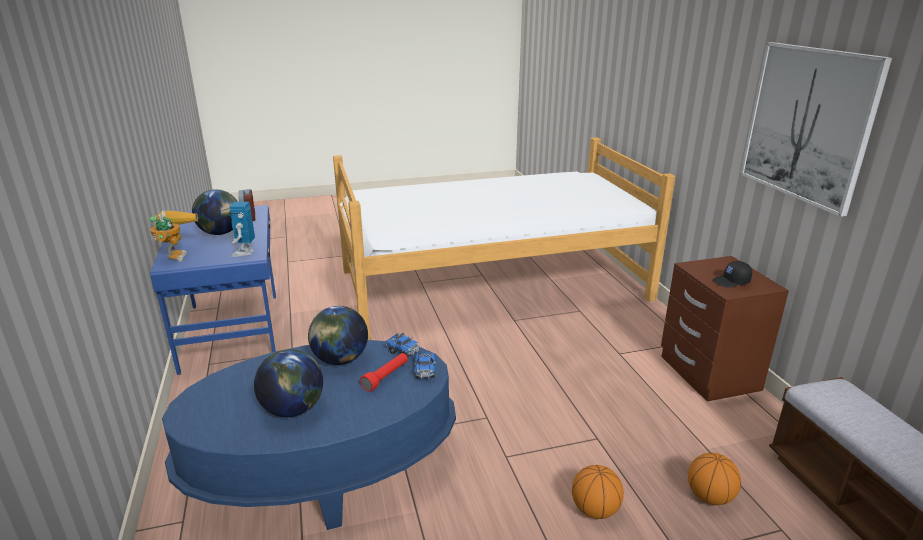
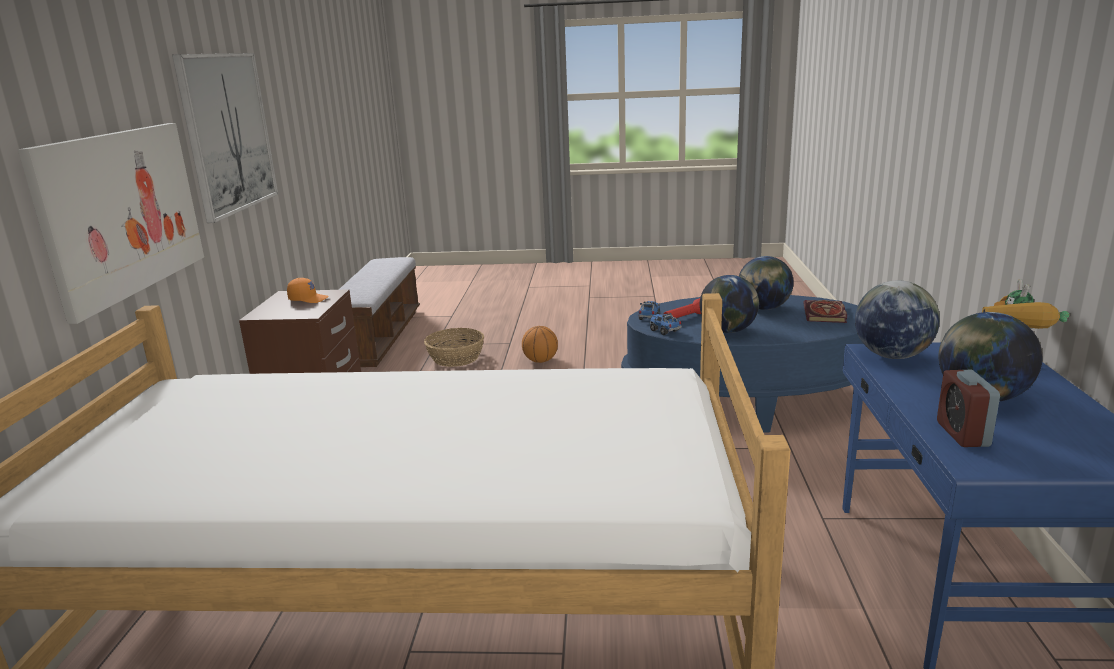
camera: 160 degrees left, 5 degrees down
(224, 404) = (825, 314): none -> book
(244, 252) = (891, 356): toy robot -> globe
(690, 124) = (122, 213): none -> picture
(709, 496) = (456, 358): basketball -> basket
(731, 281) = (308, 299): black cap -> orange cap

